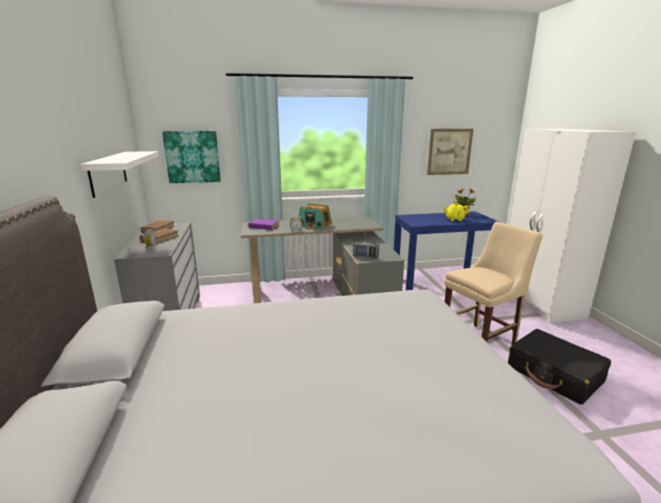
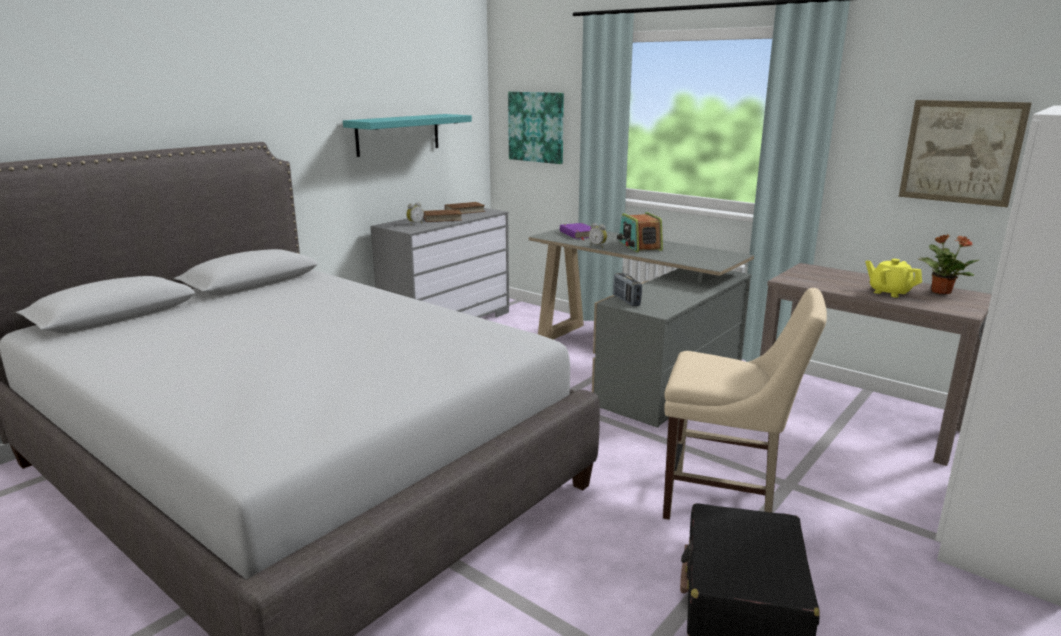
camera: 50 degrees right, 0 degrees up
(108, 173) = (398, 134): white shelf -> turquoise shelf
(439, 282) = (857, 418): blue console table -> brown console table

